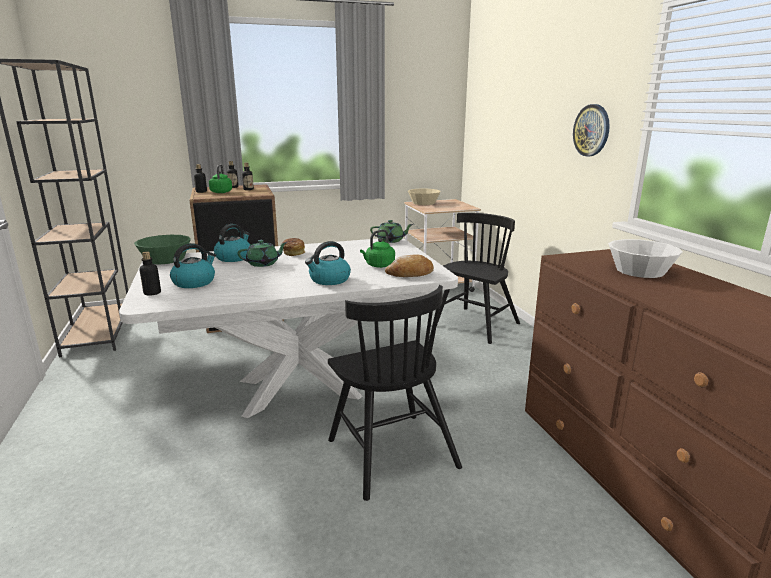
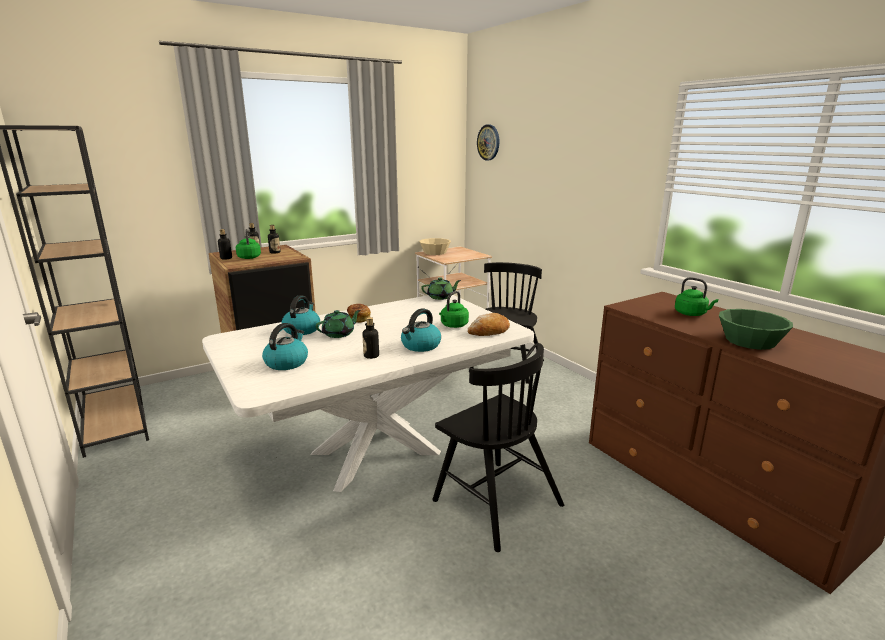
camera: 15 degrees left, 0 degrees up
(152, 293) = (252, 380): bottle -> bottle (371, 356)
(166, 259) = (228, 338): green bowl -> green bowl (750, 341)
(591, 130) = (612, 188): wall clock -> wall clock (488, 142)
(640, 270) = (692, 314): white bowl -> green kettle

